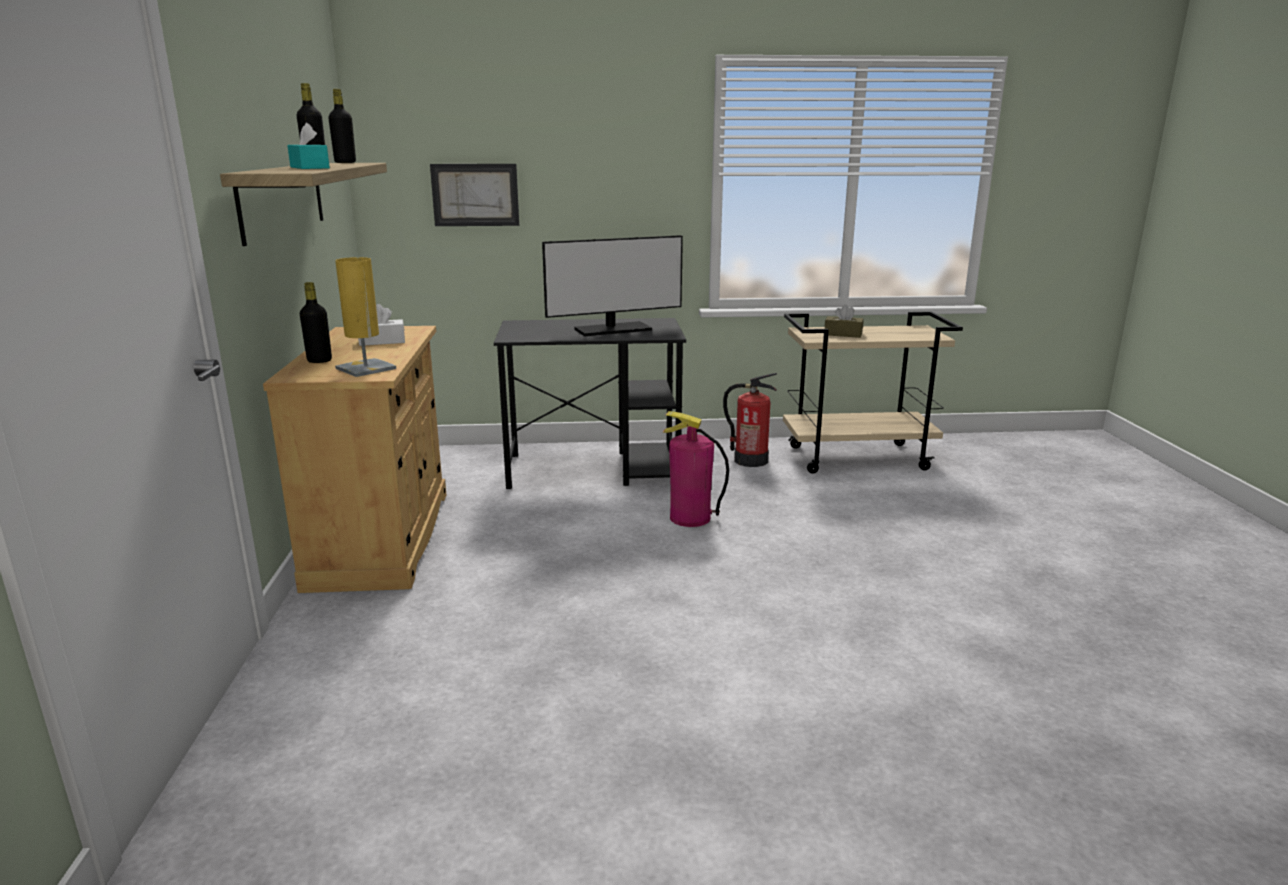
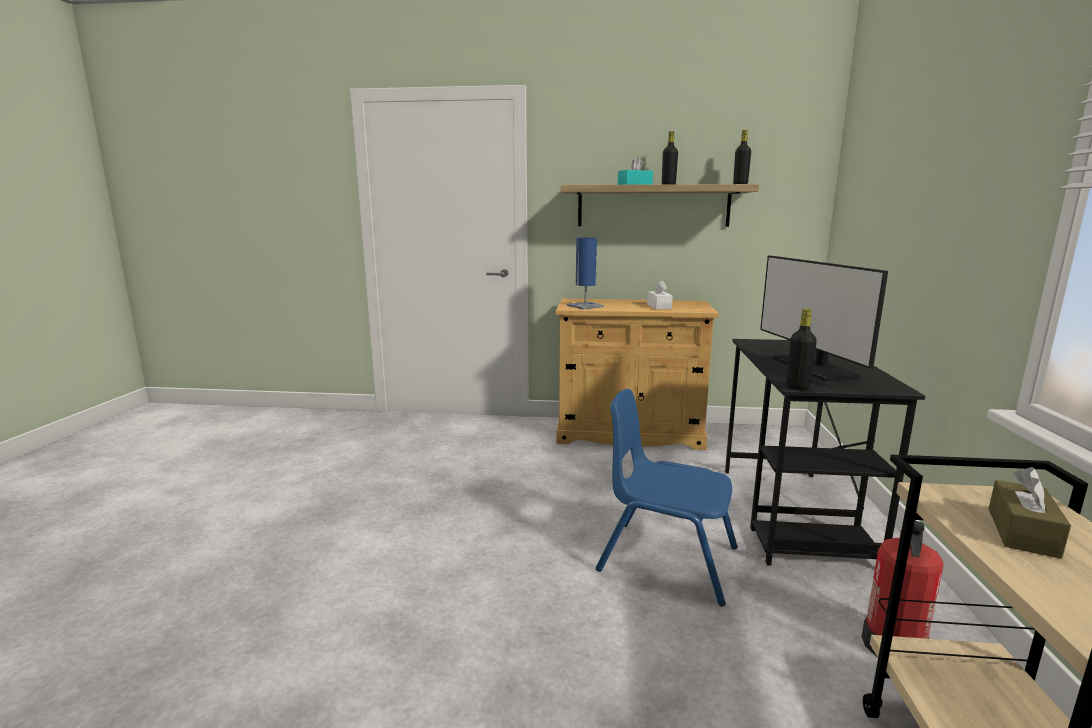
camera: 100 degrees right, 5 degrees down
(319, 361) = (607, 301): black bottle -> black bottle (797, 387)
(366, 368) = (585, 306): yellow table lamp -> blue table lamp
(475, 195) = (875, 216): picture -> none
(690, 518) = (667, 559): fire extinguisher -> blue chair

